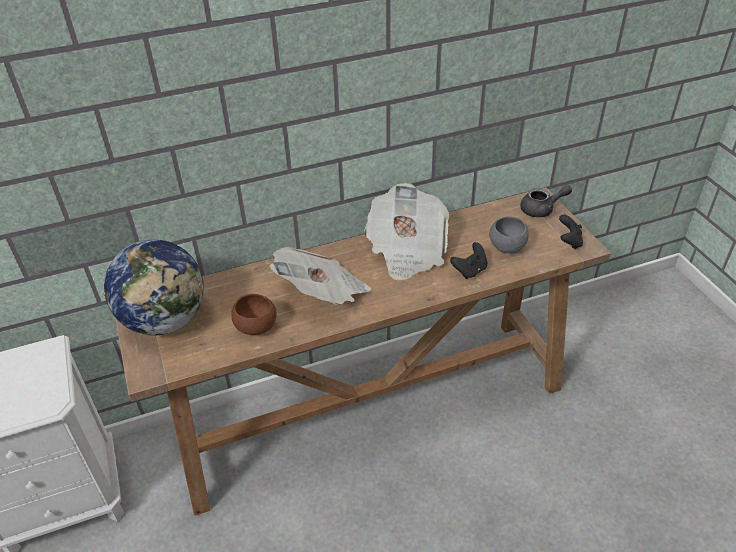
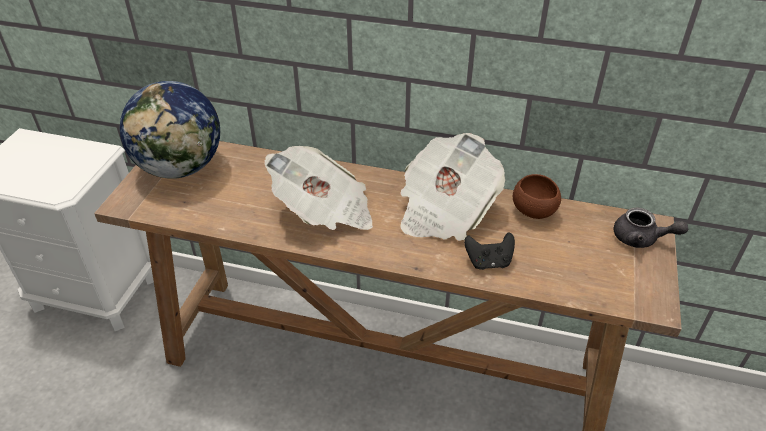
camera: 35 degrees right, 0 degrees up
(256, 327) = (239, 211): brown bowl -> brown bowl (533, 211)
(506, 247) = (555, 258): grey bowl -> none
(569, 241) = (638, 289): black game controller -> none

